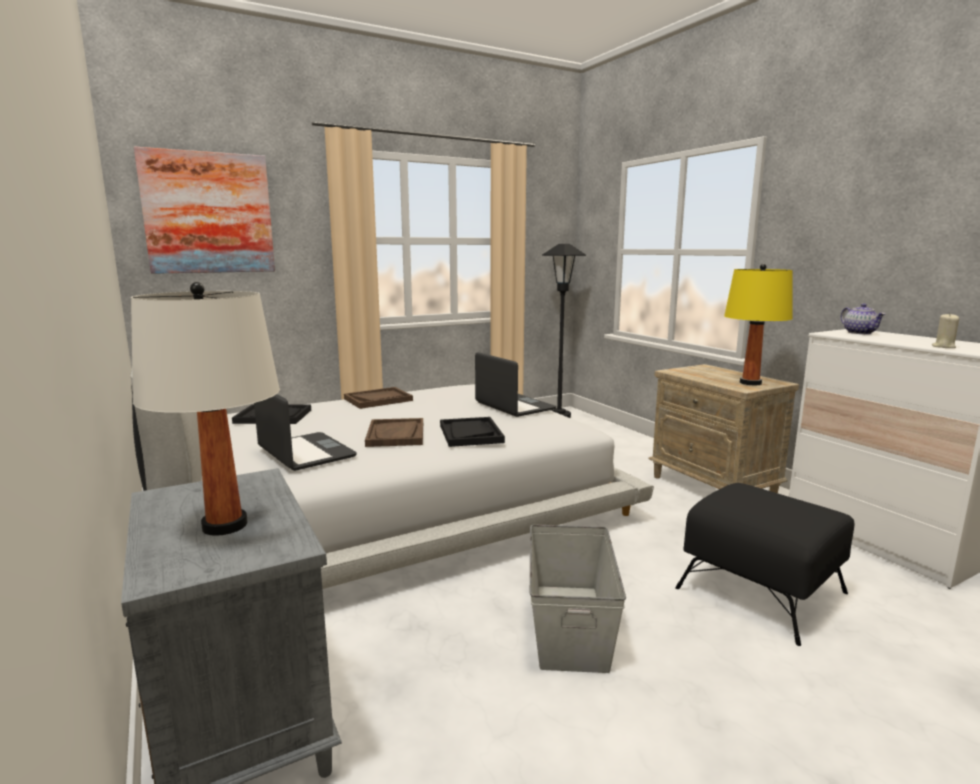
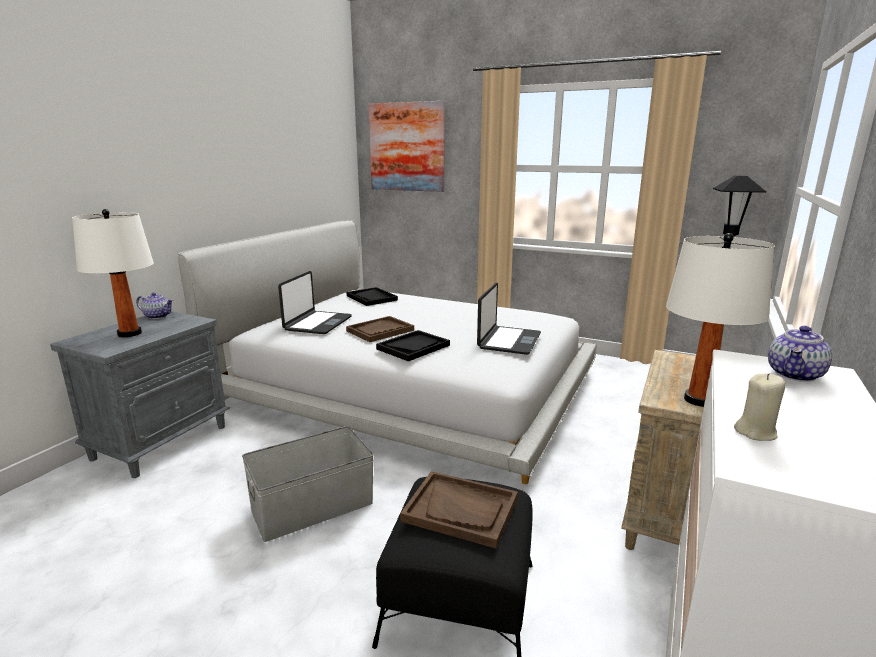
camera: 55 degrees right, 5 degrees up
(165, 499) = (158, 316): none -> teapot
(378, 399) = (448, 305): brown tray -> brown tray (461, 510)
(750, 383) = (699, 400): yellow table lamp -> white table lamp

